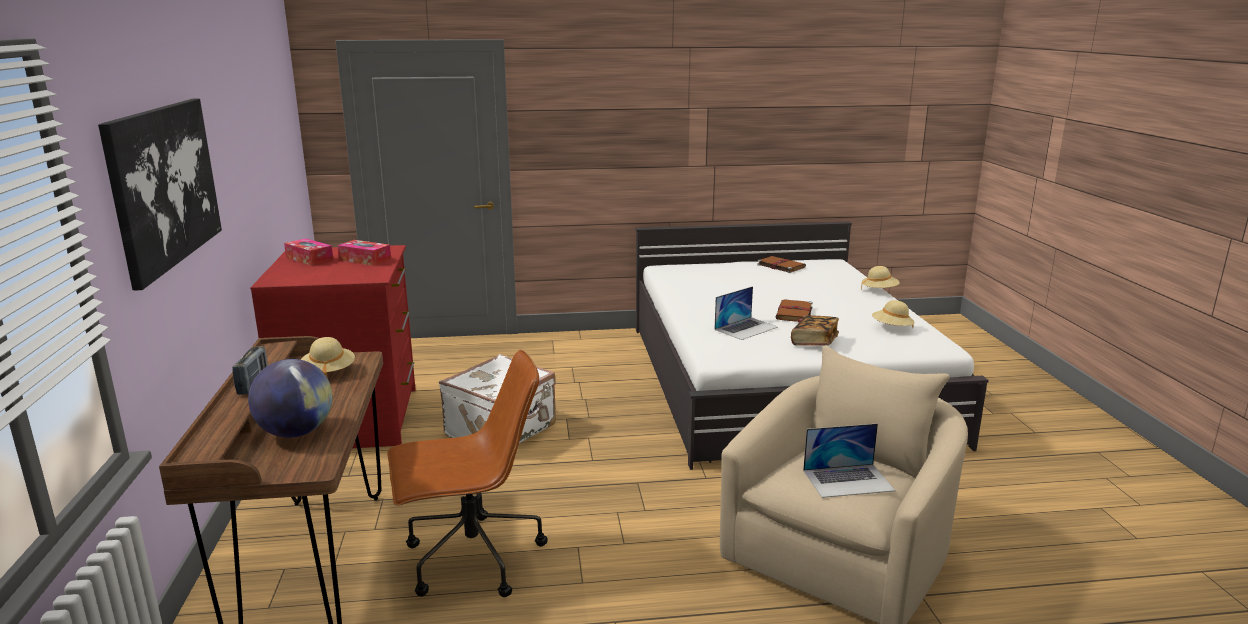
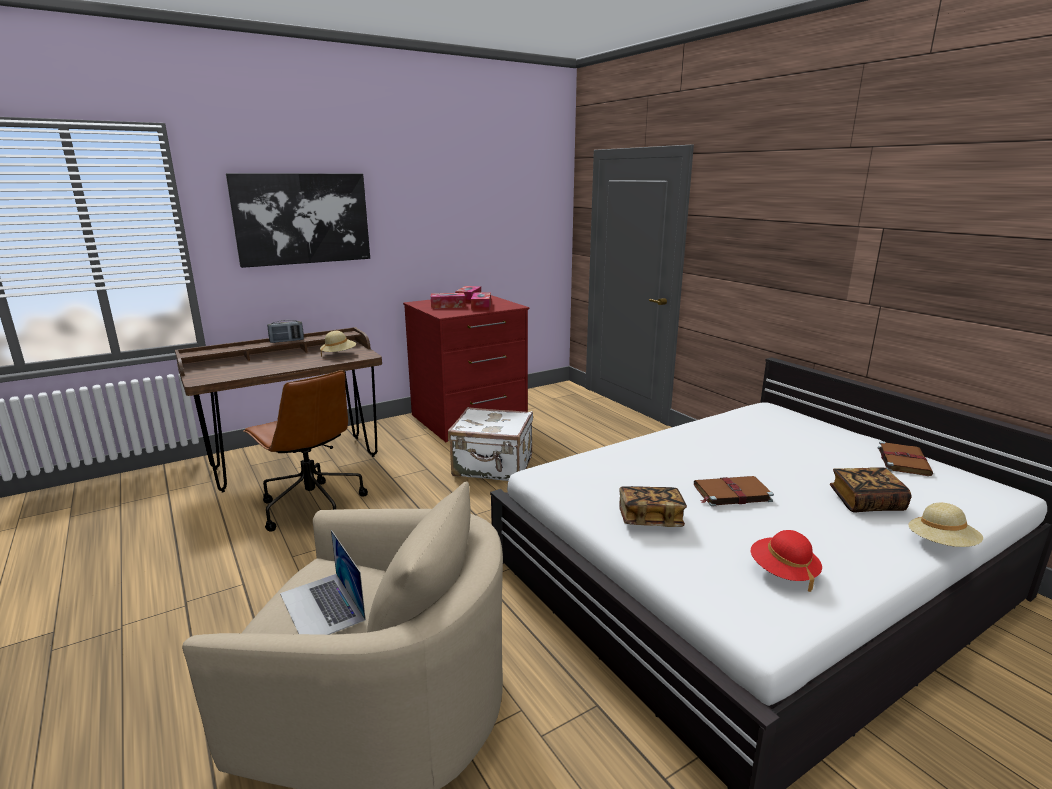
camera: 65 degrees right, 0 degrees up
(296, 432) = (247, 367): globe -> none
(327, 271) = (448, 306): none -> tissue box
(746, 328) = (639, 473): laptop -> none
(826, 289) = (866, 502): none -> book
(891, 328) = (783, 572): beige hat -> red hat

